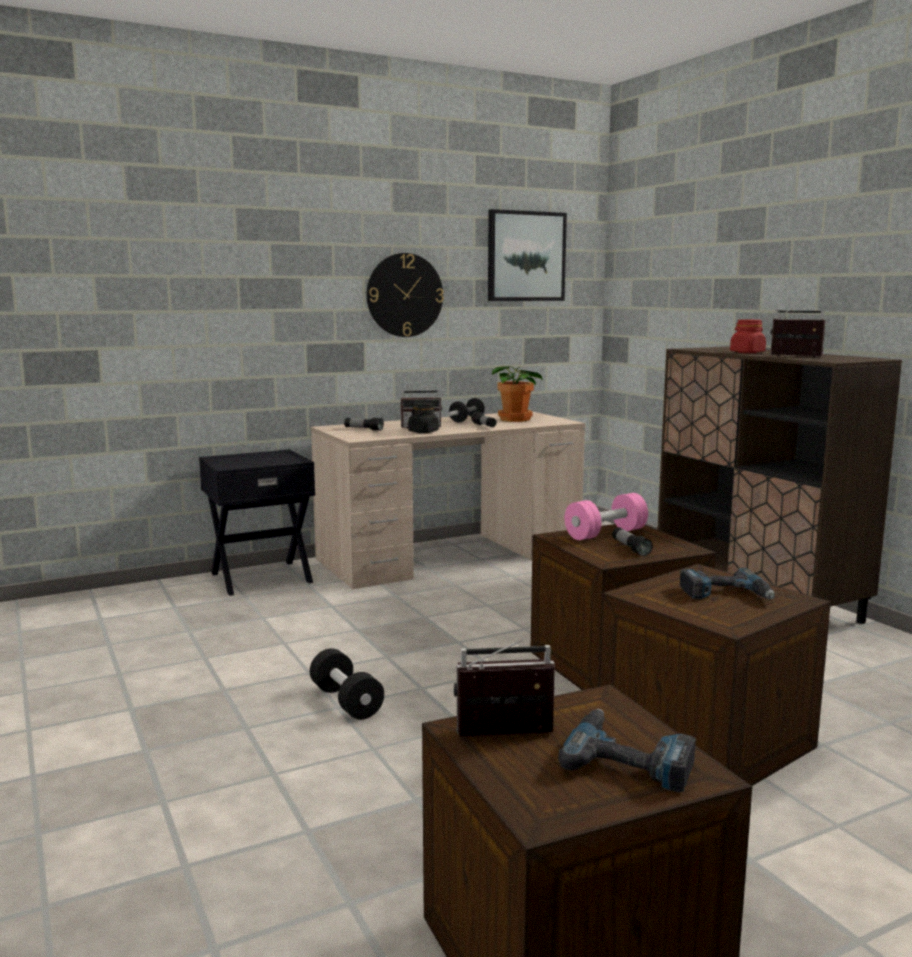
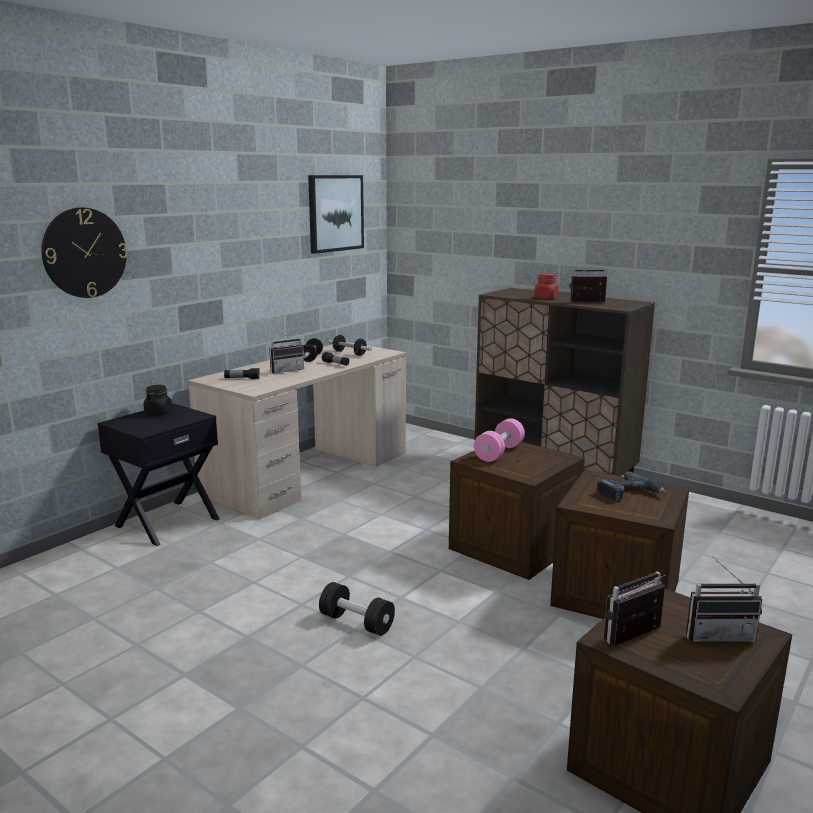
camera: 25 degrees left, 5 degrees up
(404, 295) = (251, 254): wall clock -> wall clock (84, 253)
(423, 432) = (297, 376): black jar -> black jar (158, 412)
(516, 419) = (349, 353): potted plant -> dumbbell
(629, 759) = (718, 634): power drill -> radio
(630, 548) = (530, 463): flashlight -> none

